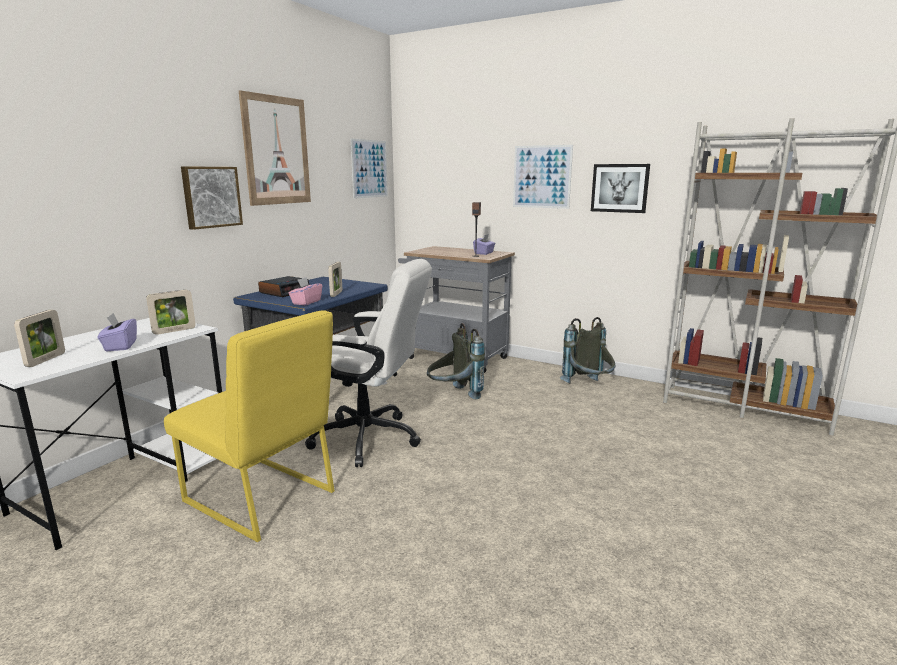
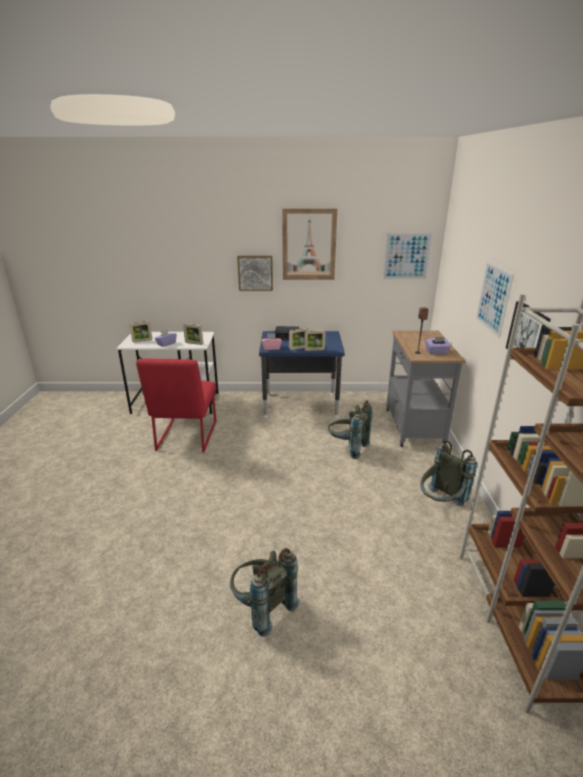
camera: 60 degrees right, 10 degrees up
(261, 498) = (186, 436): yellow chair -> red chair
(356, 290) = (314, 350): none -> picture frame
(371, 439) = (261, 441): white office chair -> none
(704, 524) = (261, 607): none -> grey backpack

